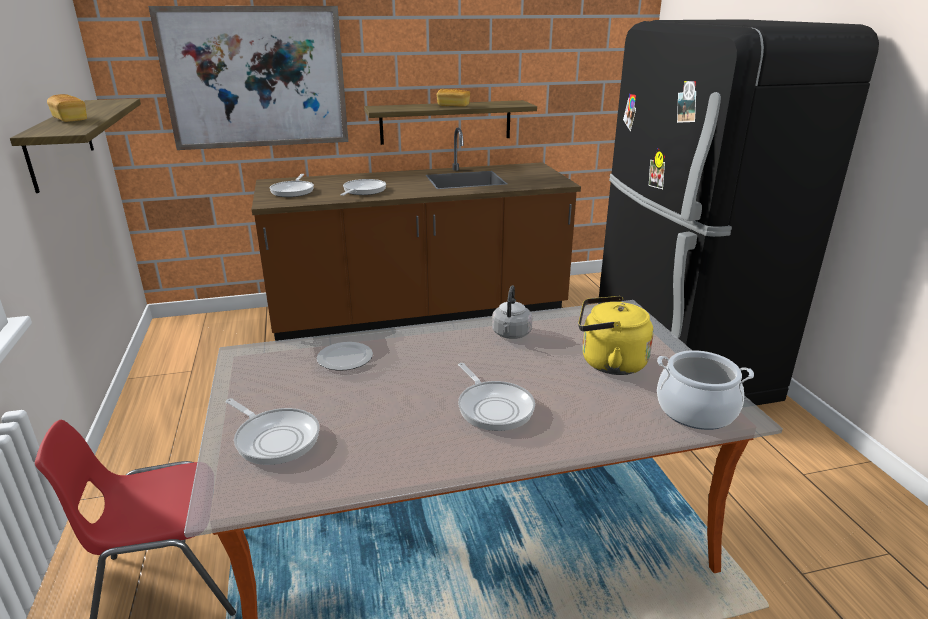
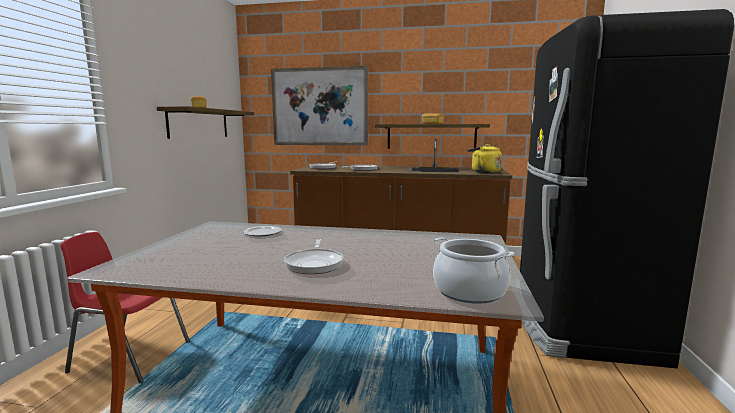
camera: 25 degrees right, 15 degrees down
(275, 438) = (172, 254): frying pan -> none
(511, 334) = (380, 237): grey kettle -> none
(608, 362) = (432, 258): yellow kettle -> yellow kettle (483, 172)

